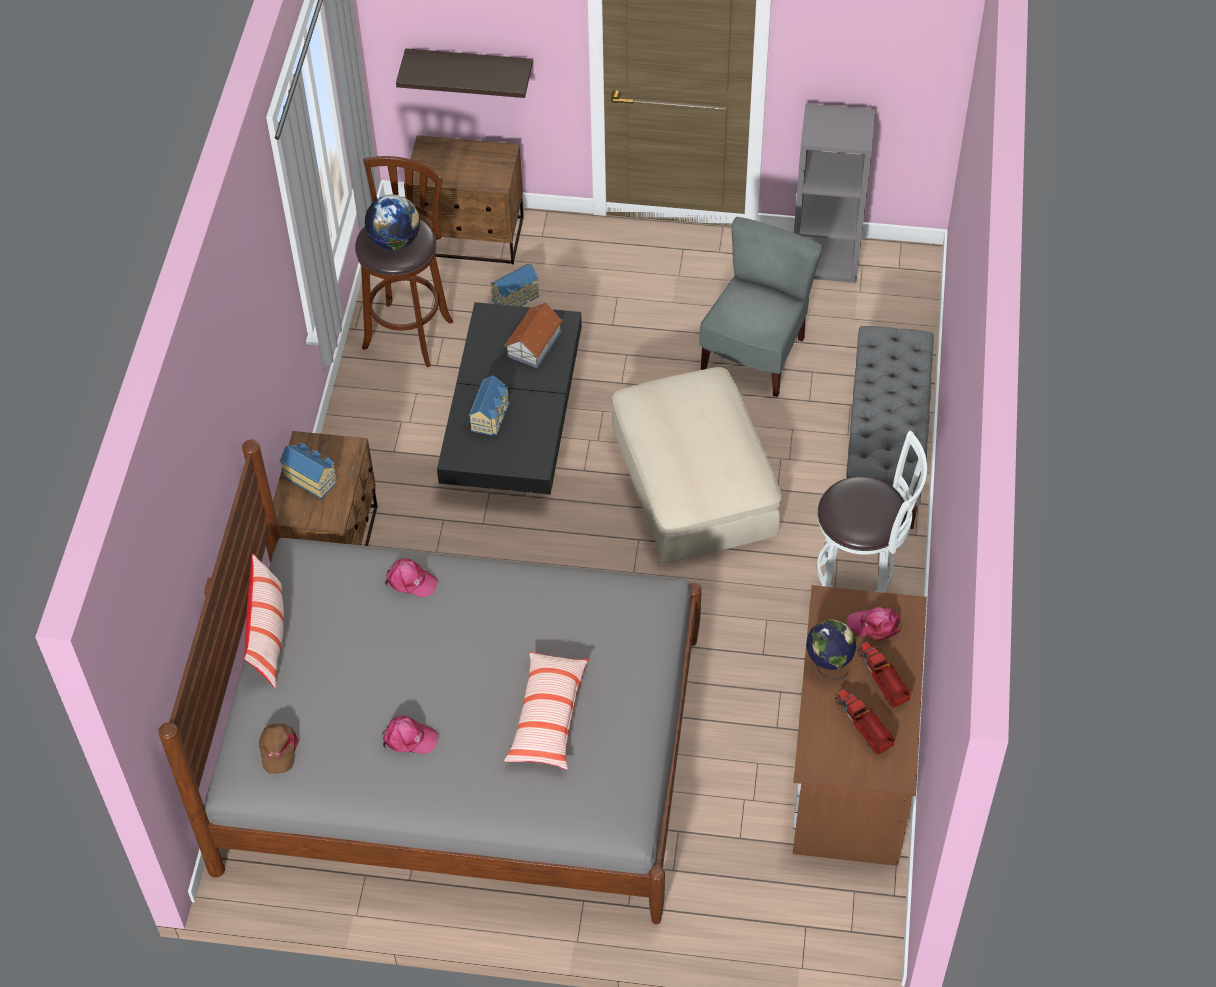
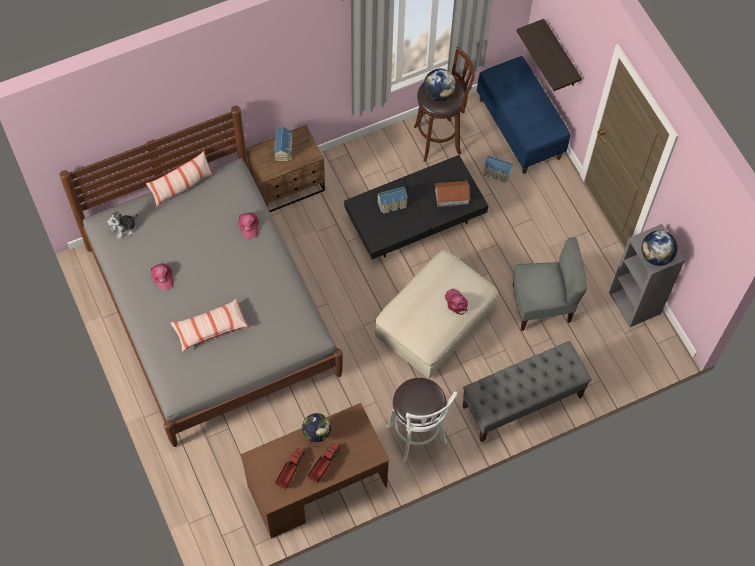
camera: 55 degrees right, 10 degrees up
(278, 749) = (124, 228): brown cap -> plush toy
(469, 237) = (520, 128): brown nightstand -> blue bench
(848, 132) = (655, 256): none -> globe
(875, 625) = (355, 444): pink cap -> pink cap (456, 302)

